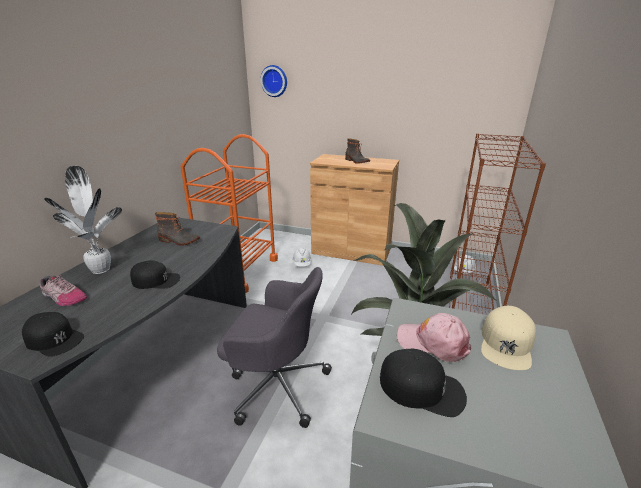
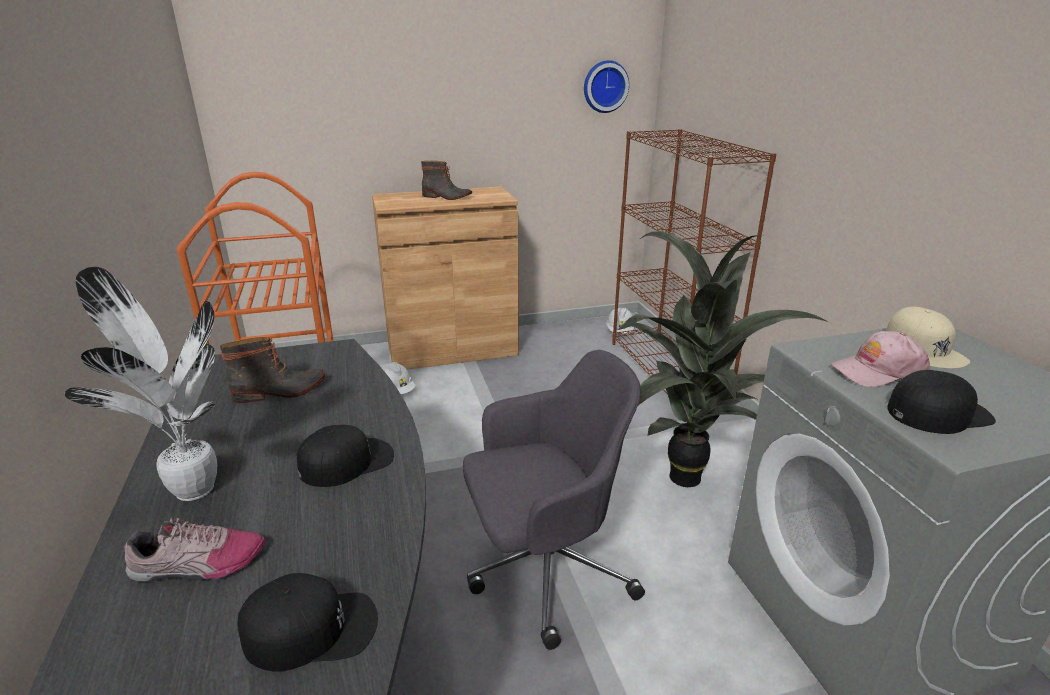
camera: 35 degrees left, 0 degrees up
(274, 81) = (253, 67): wall clock -> wall clock (604, 86)

